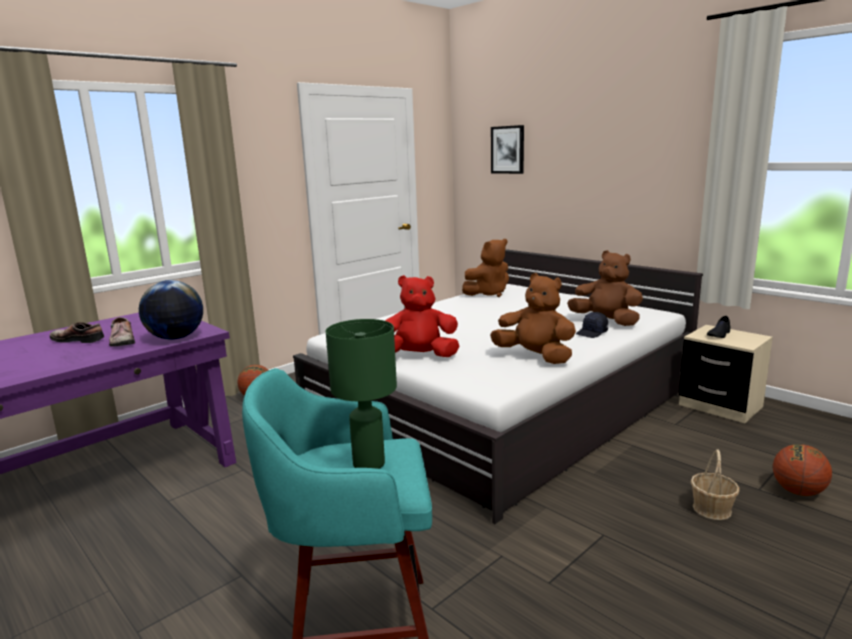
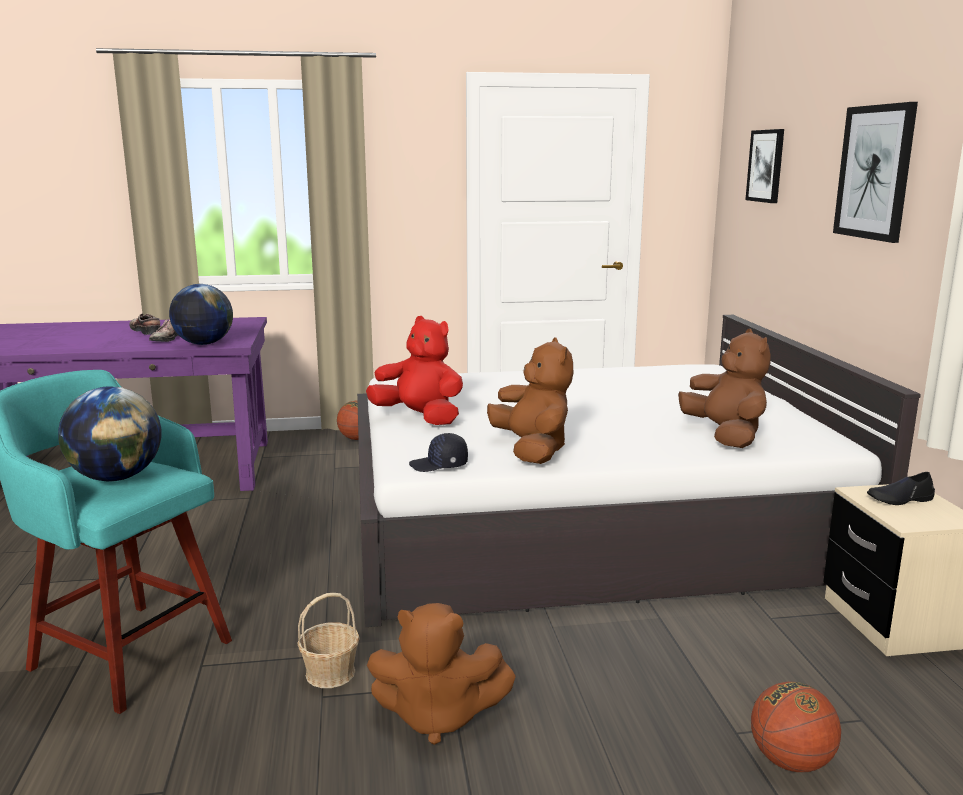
camera: 35 degrees right, 0 degrees up
(367, 463) = (116, 477): green table lamp -> globe
(488, 294) = (659, 372): brown plush toy -> brown plush toy (437, 716)
(592, 333) = (669, 444): black cap -> black cap (439, 465)
(619, 149) = (874, 172): none -> picture
(712, 509) = (623, 722): basket -> basket (331, 673)

